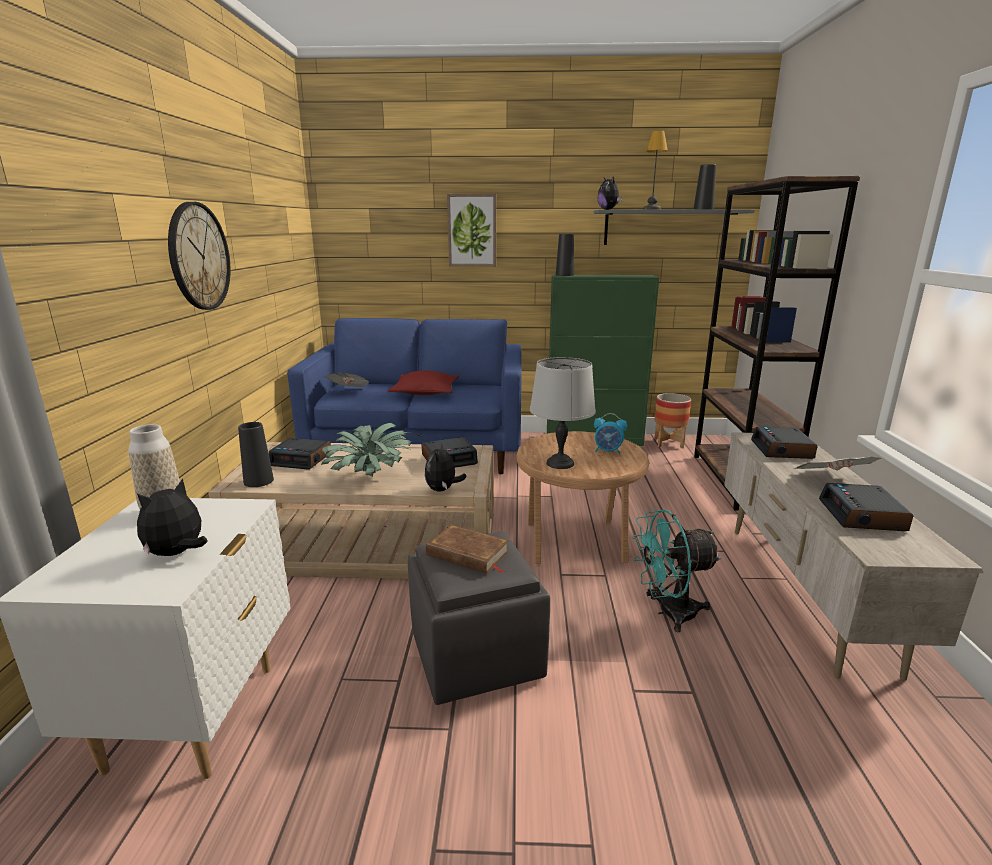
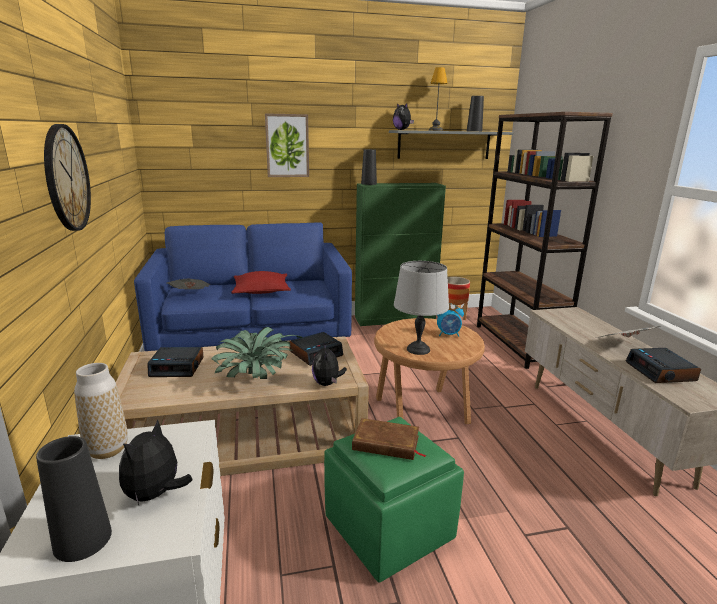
camera: 15 degrees left, 0 degrees up
(258, 481) = (147, 395): black vase -> black vase (83, 540)
(477, 656) = (390, 528): grey ottoman -> green ottoman
(668, 613) = (519, 462): turquoise fan -> none
(782, 450) = (574, 322): alarm clock -> none

